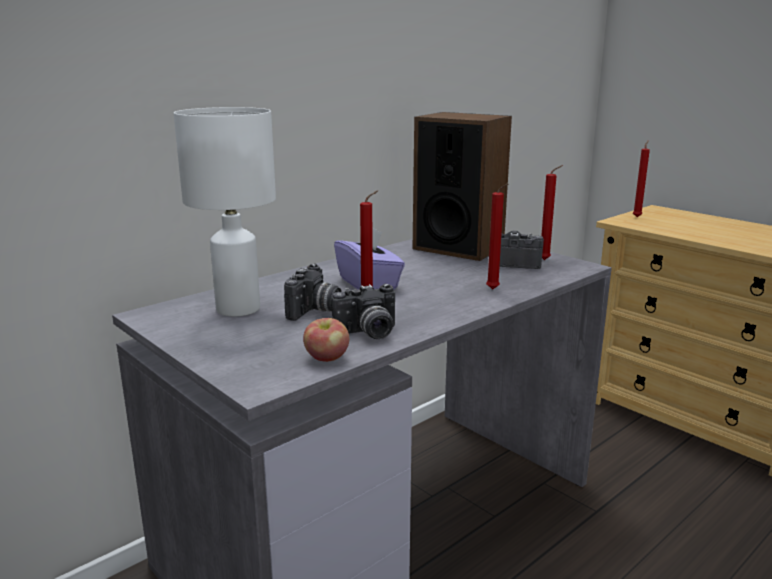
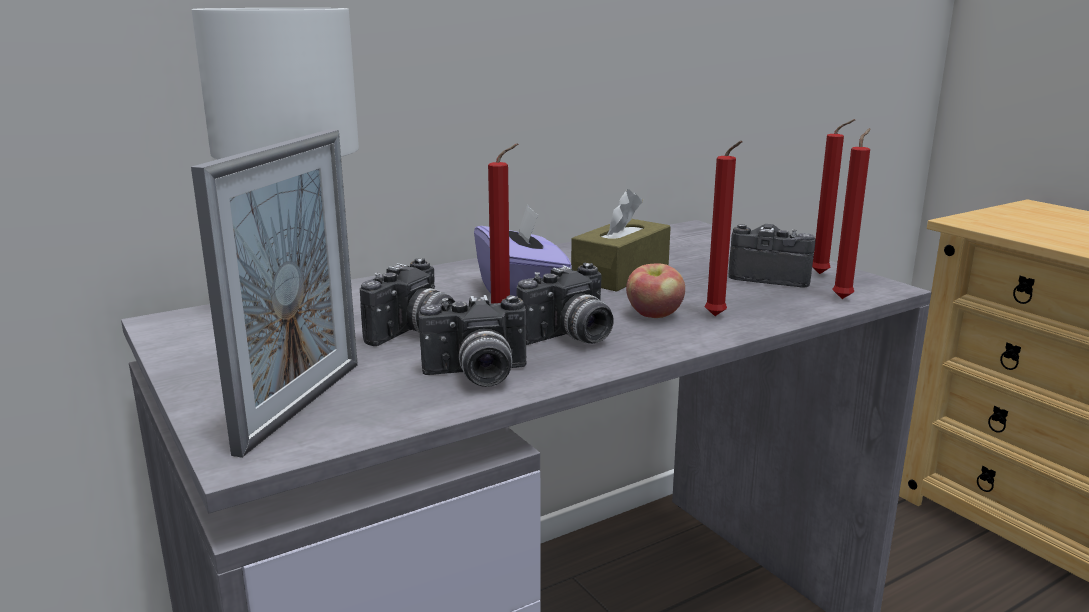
camera: 10 degrees right, 0 degrees up
(272, 358) = (301, 405): none -> picture frame
(327, 358) = (387, 413): apple -> apple (654, 315)
(412, 308) = (570, 338): none -> camera
(424, 266) = (621, 274): none -> brown tissue box
(458, 247) = (687, 248): speaker -> none
(637, 217) = (998, 216): red candle -> red candle (843, 298)

